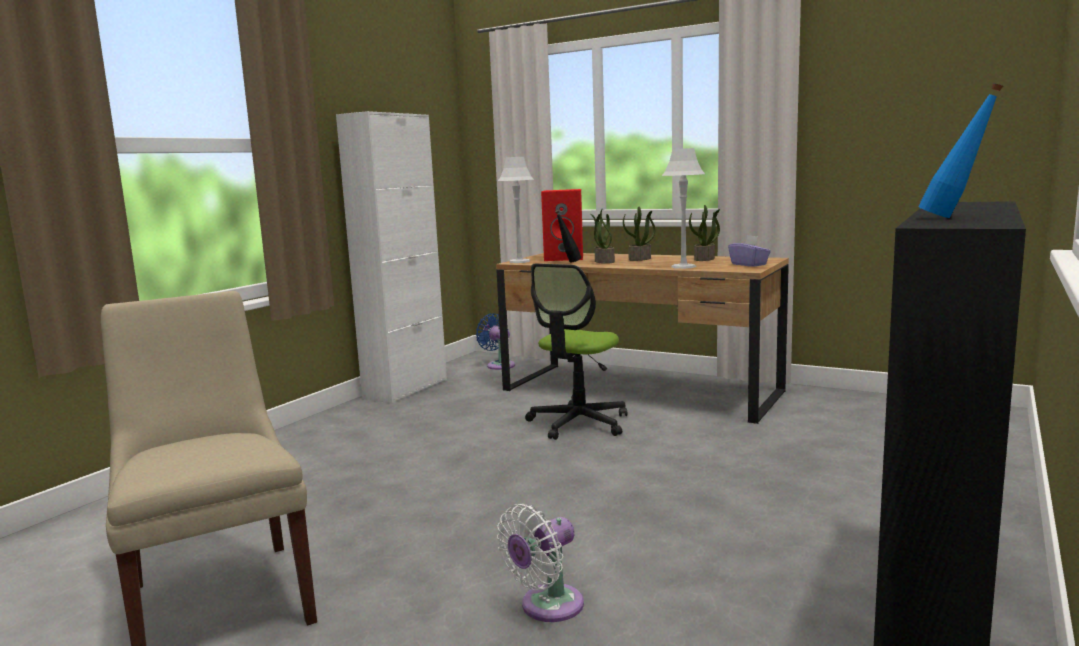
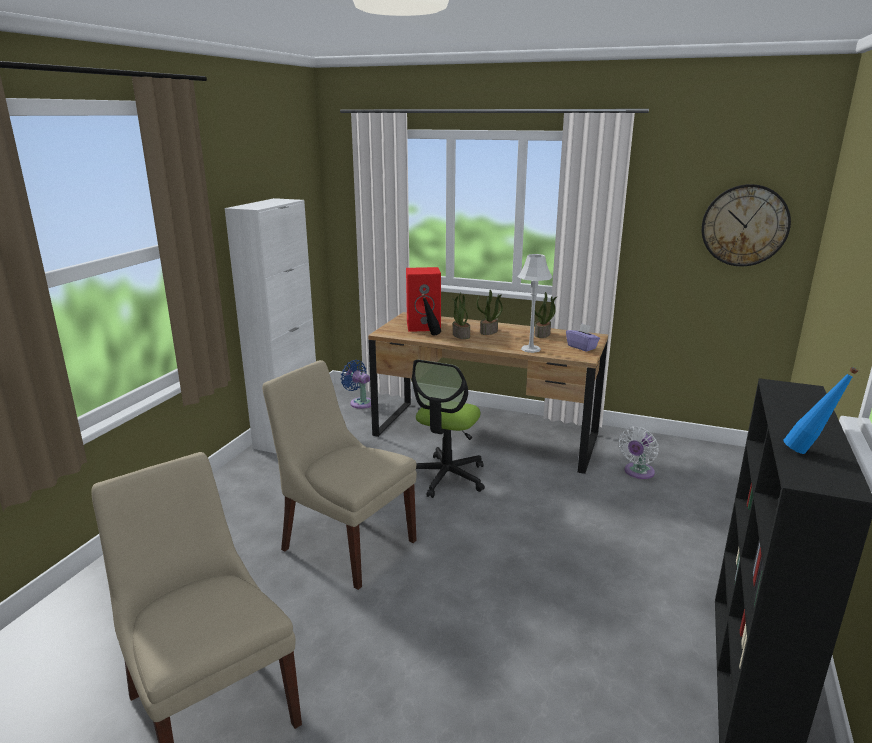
camera: 10 degrees left, 10 degrees up
(435, 474) = (345, 543): none -> beige chair
(519, 261) = (387, 331): grey table lamp -> none
(546, 607) = (476, 692): white fan -> white fan (637, 472)
(953, 106) = (744, 225): none -> wall clock

